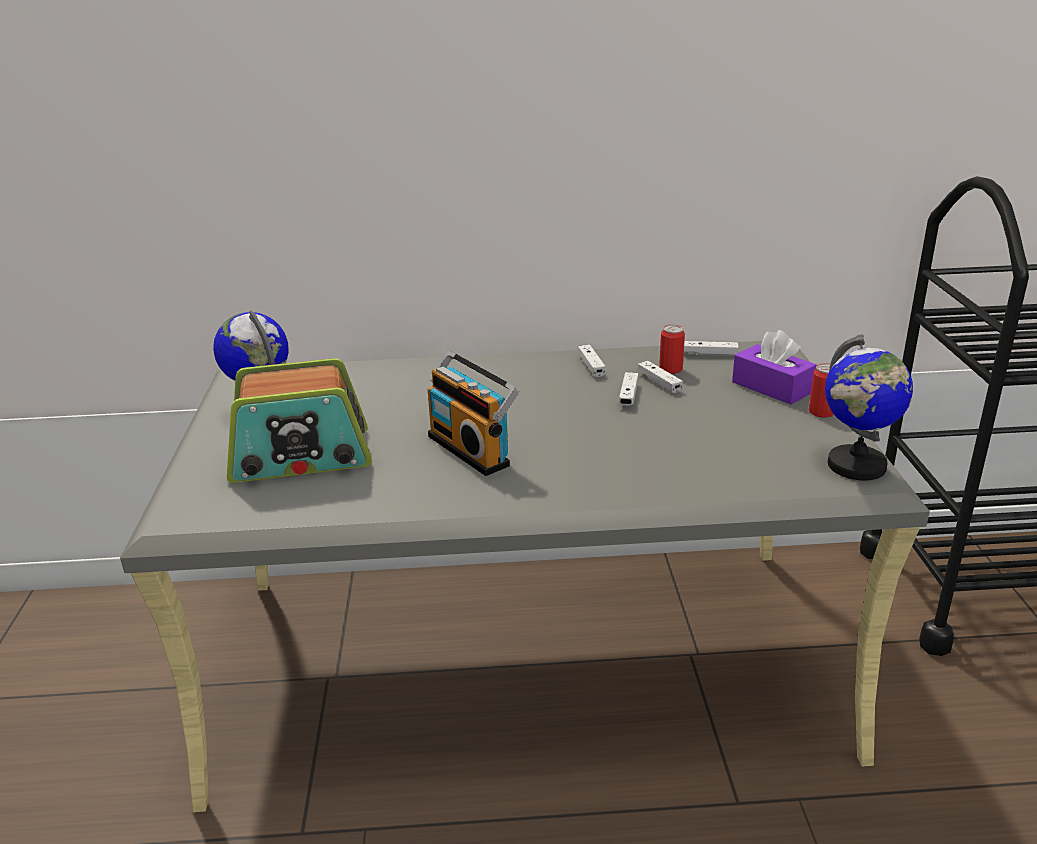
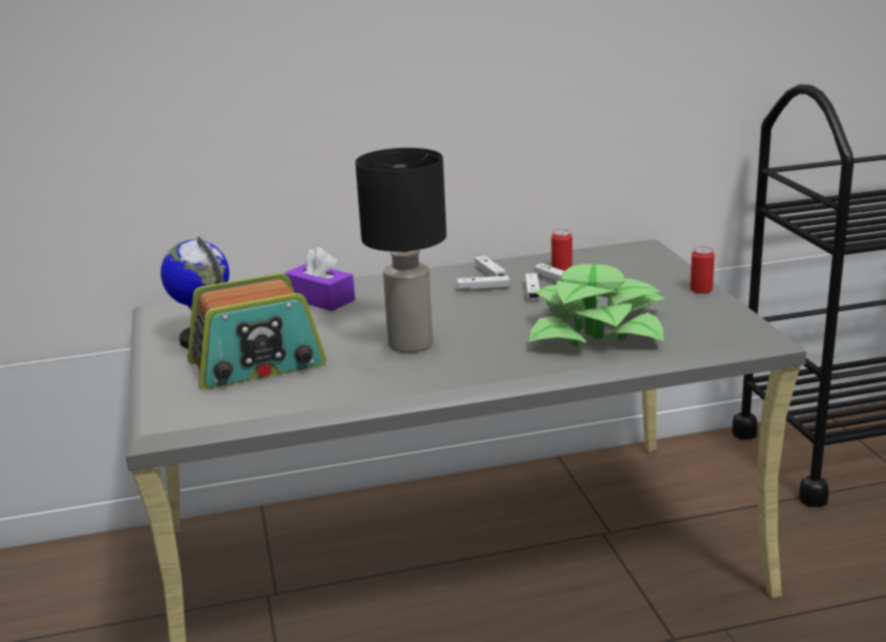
camera: 10 degrees left, 5 degrees down
(472, 449) = (412, 344): radio -> black table lamp
(684, 455) = (597, 330): none -> potted plant
(710, 354) = (591, 255): white game controller -> white game controller (483, 289)
(772, 387) = (653, 275): purple tissue box -> purple tissue box (320, 299)
(856, 466) = (741, 324): globe -> none

